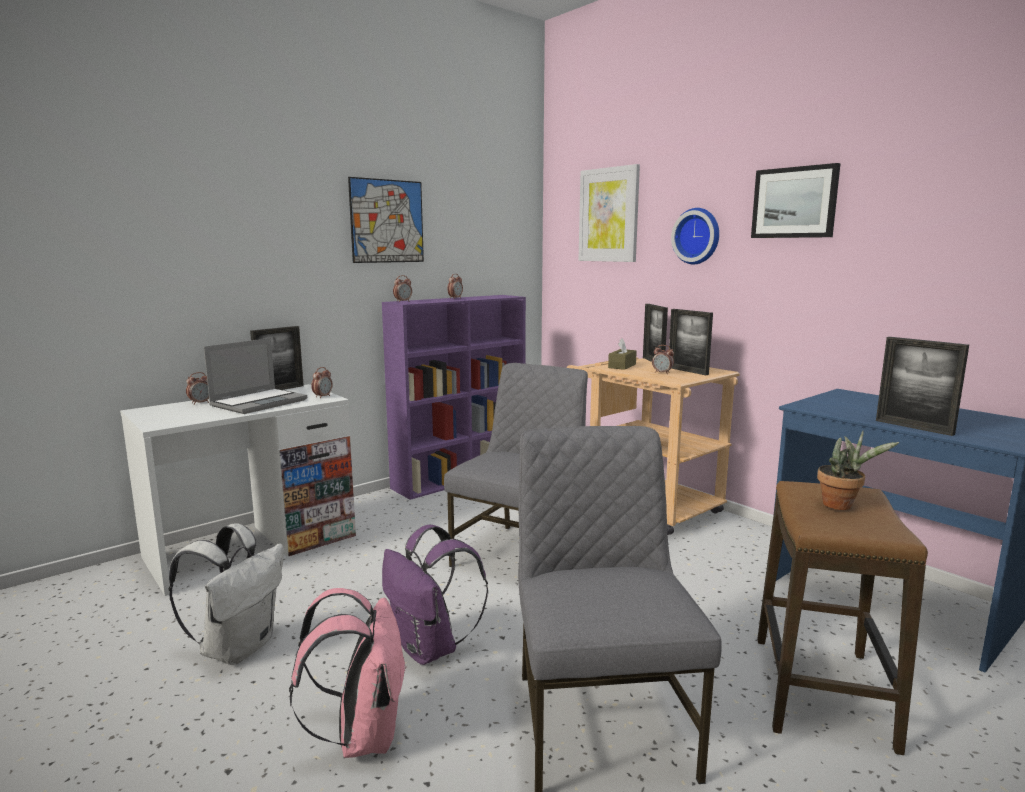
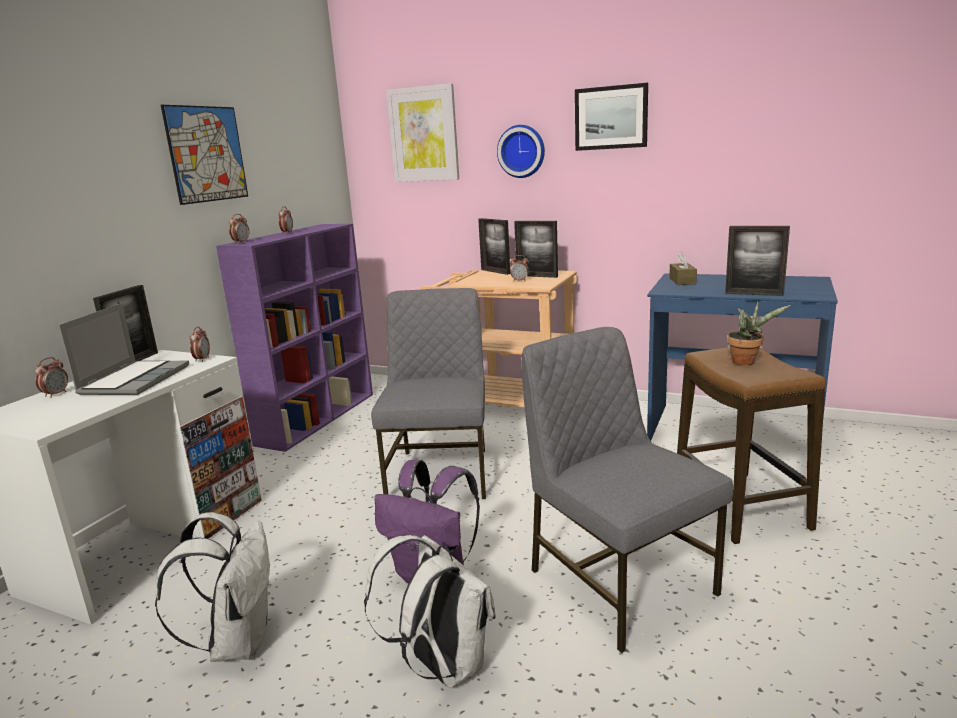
camera: 25 degrees left, 5 degrees up
(362, 734) = (441, 665): pink backpack -> white backpack
(622, 366) = (476, 280): brown tissue box -> brown tissue box (682, 281)

